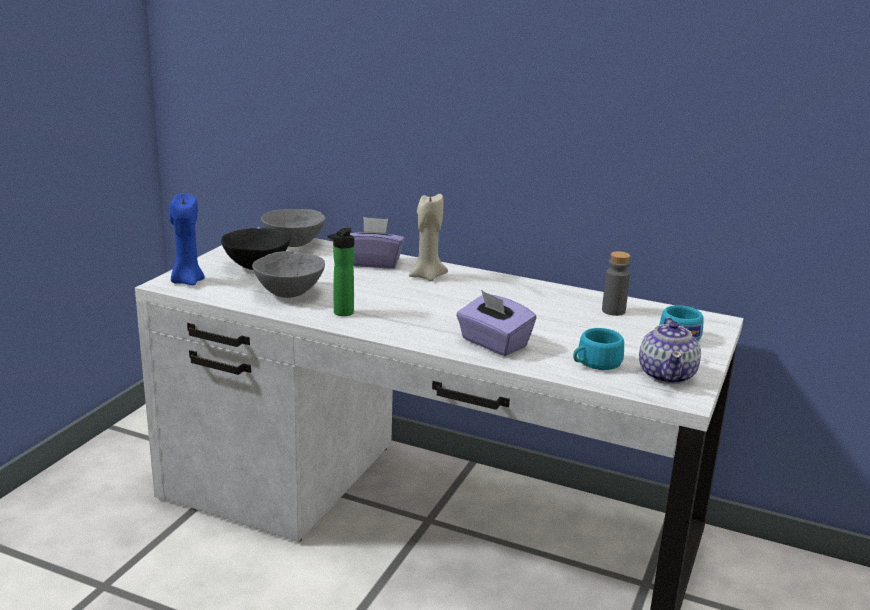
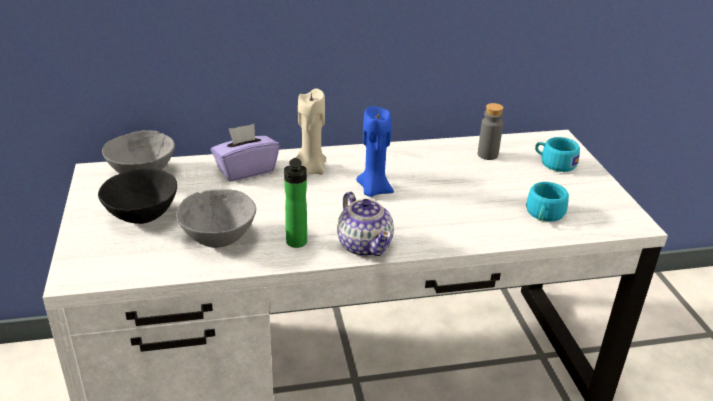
camera: 35 degrees left, 10 degrees up
(187, 281) = (93, 264): blue candle -> blue candle (373, 190)
(493, 343) = (454, 225): purple tissue box -> none
(667, 375) = (597, 205): teapot -> teapot (365, 245)

